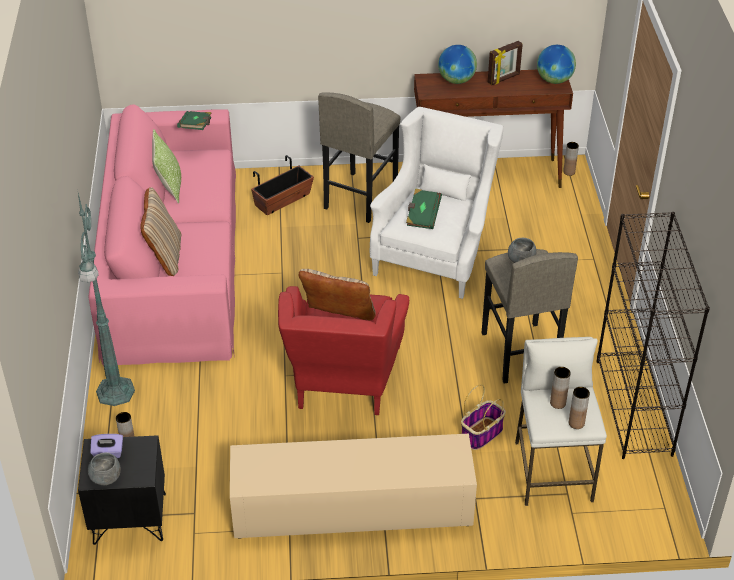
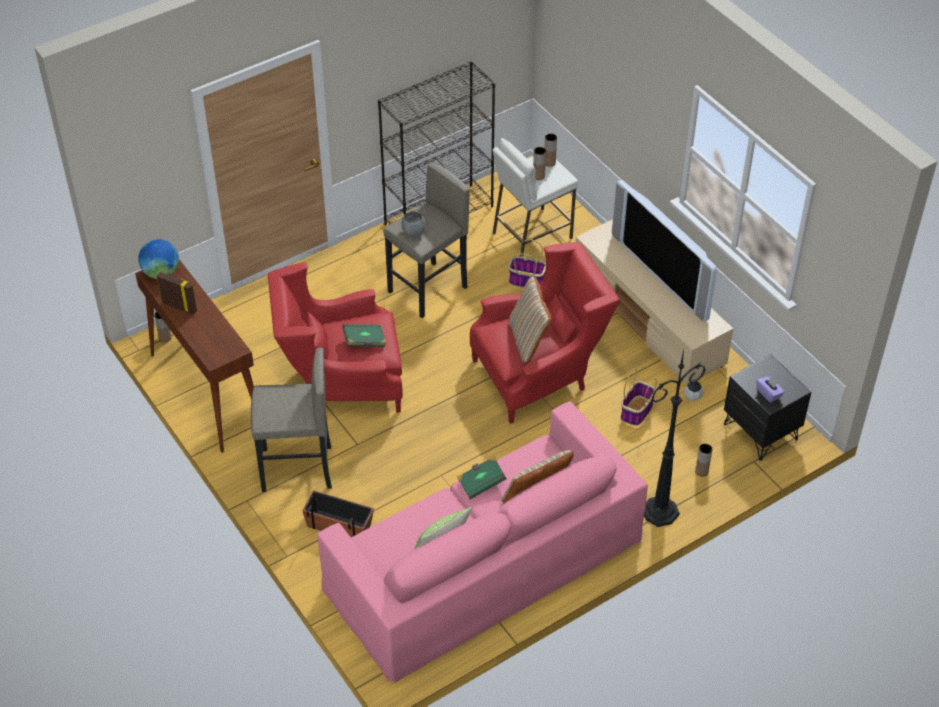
camera: 120 degrees left, 5 degrees up
(106, 478) = (788, 382): grey bowl -> none
(115, 393) = (662, 510): green floor lamp -> black floor lamp
(196, 127) = (367, 539): green book -> green book (481, 483)
(238, 434) = (636, 411): none -> basket
(354, 478) = (662, 275): none -> television
(435, 252) = (341, 384): white armchair -> red armchair
(456, 80) = (202, 337): globe -> none

